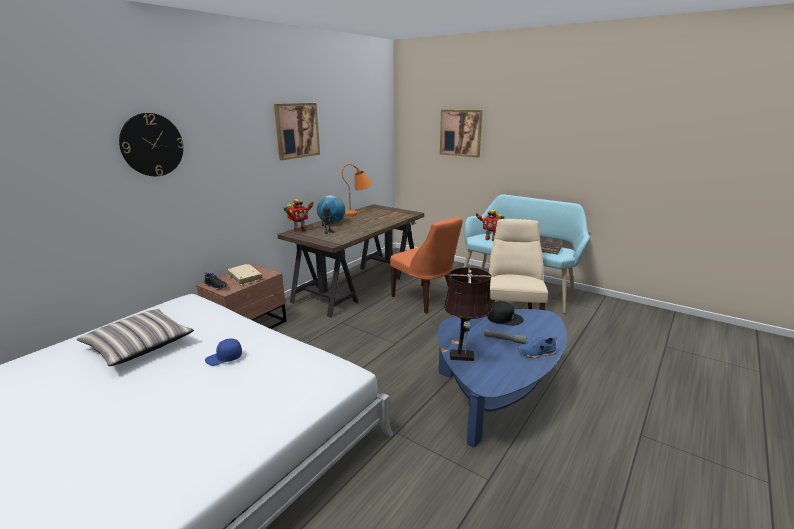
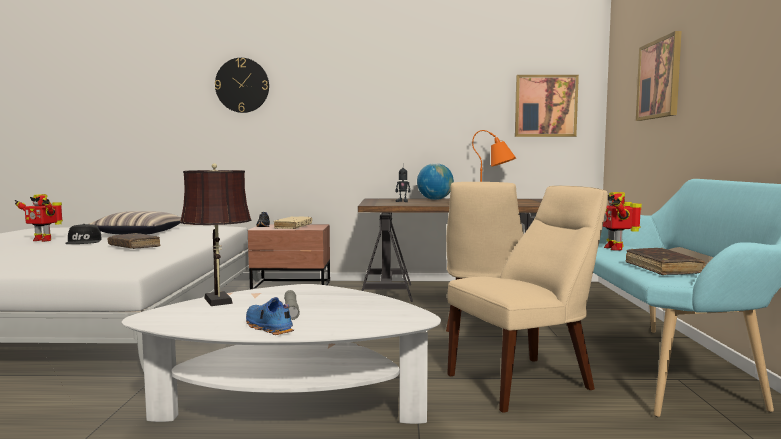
camera: 55 degrees right, 15 degrees down
(224, 358) = (134, 246): blue cap -> brown book
(297, 130) = (411, 84): picture -> picture (545, 106)
(299, 230) = (387, 199): toy robot -> toy robot (43, 240)
(425, 299) = (484, 324): orange chair -> beige chair
(498, 393) = (290, 411): blue coffee table -> white coffee table
(504, 318) = (364, 302): black cap -> black cap (84, 241)

